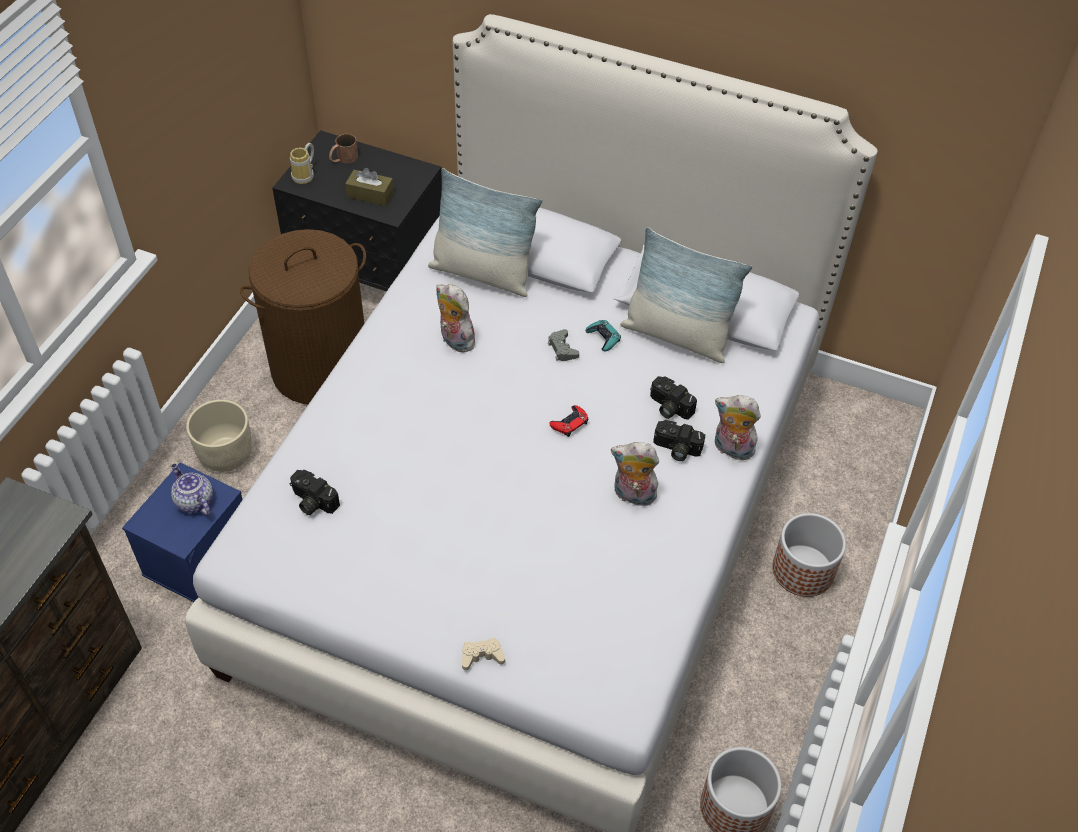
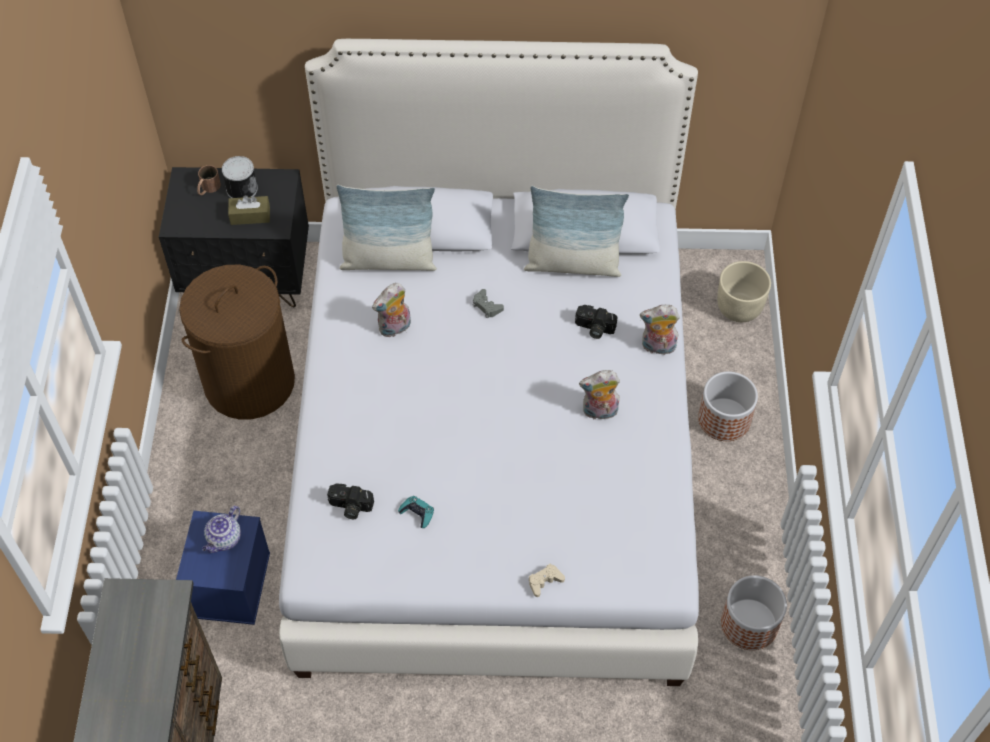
camera: 20 degrees left, 5 degrees up
(194, 501) = (224, 540): teapot -> teapot turned 90 degrees counterclockwise
(226, 454) = (206, 487): beige planter -> beige planter (739, 307)
(306, 175) = (183, 215): mug -> none
(375, 167) = (241, 188): none -> can
(454, 341) = (395, 328): plush toy -> plush toy turned 60 degrees counterclockwise
(569, 423) = (522, 369): red game controller -> none
(603, 338) = (515, 285): turquoise game controller -> turquoise game controller (417, 513)
(676, 449) = (615, 362): camera -> none

